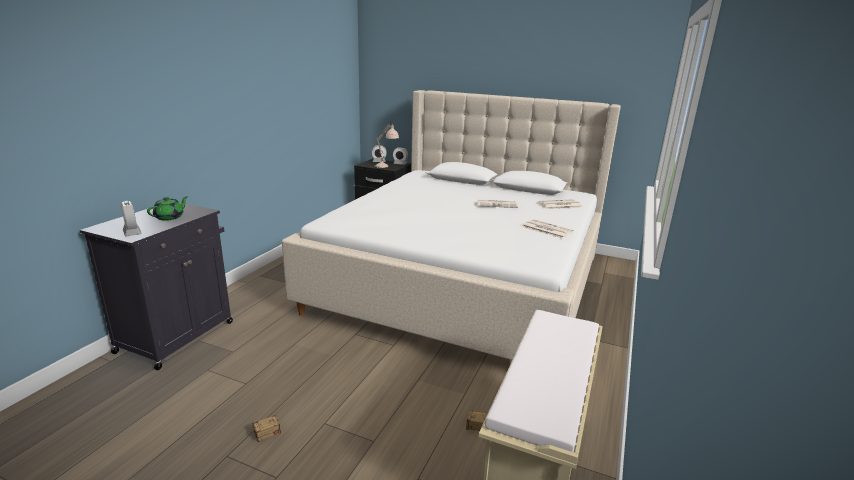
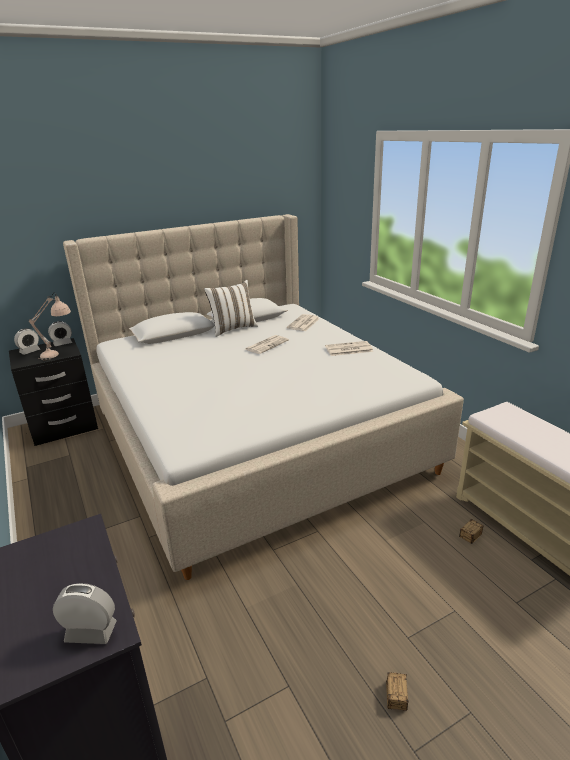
camera: 50 degrees left, 5 degrees up
(170, 217) = (68, 572): green teapot -> none
(502, 189) = (233, 329): none -> white pillow

